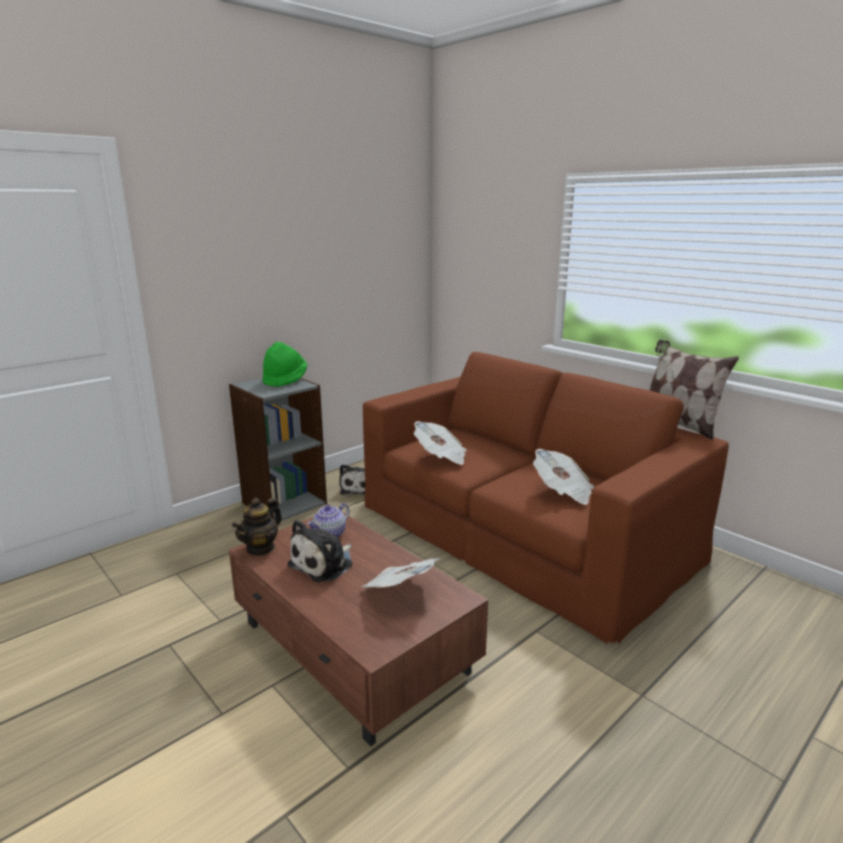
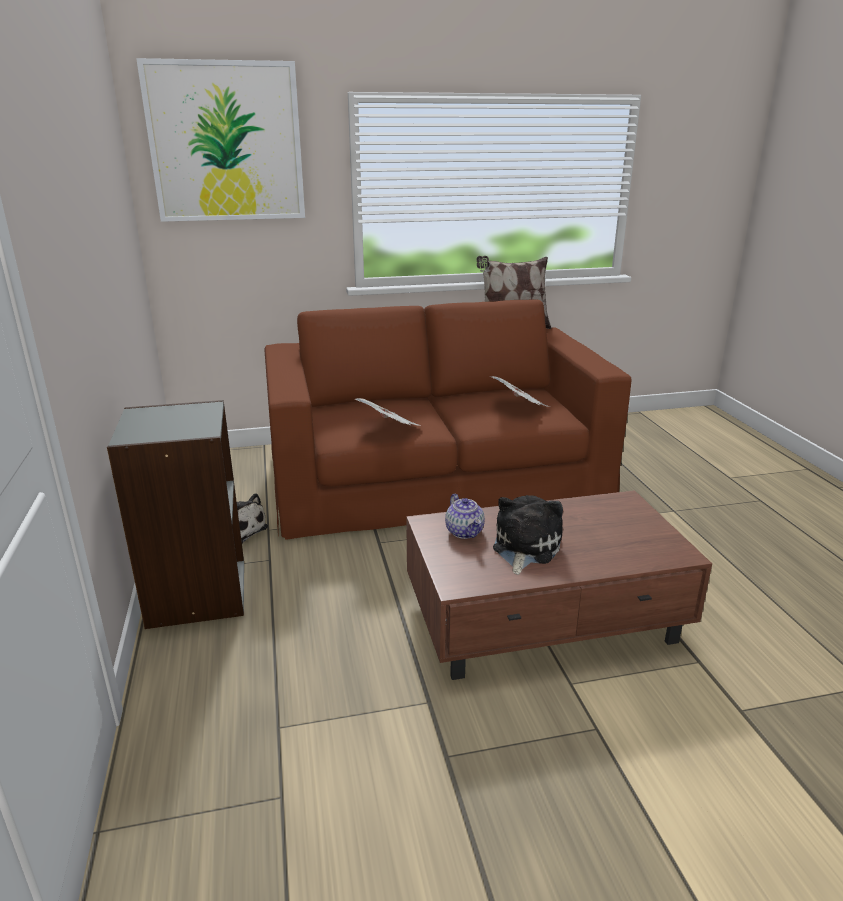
camera: 60 degrees left, 5 degrees up
(261, 548) = (457, 578): teapot -> none
(285, 380) = (164, 413): green hat -> none
(324, 564) = (524, 547): plush toy -> plush toy turned 135 degrees counterclockwise
(400, 591) = (599, 521): newspaper -> none
(482, 216) = (226, 143): none -> picture

